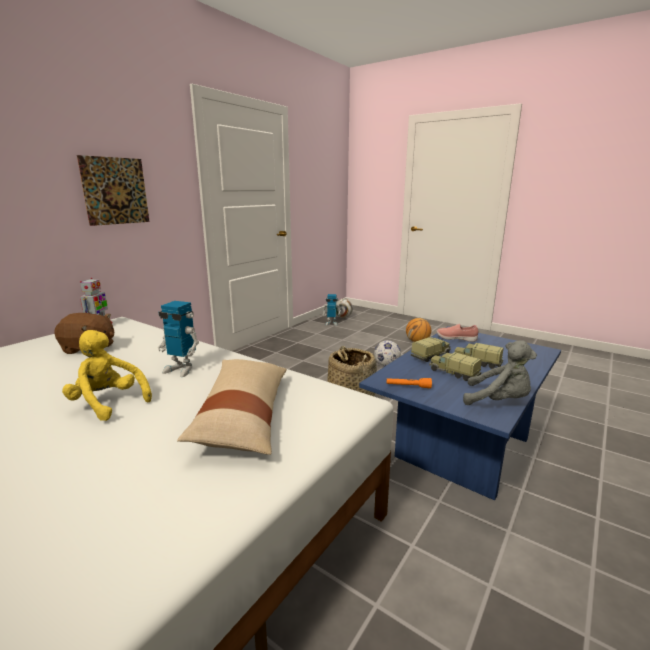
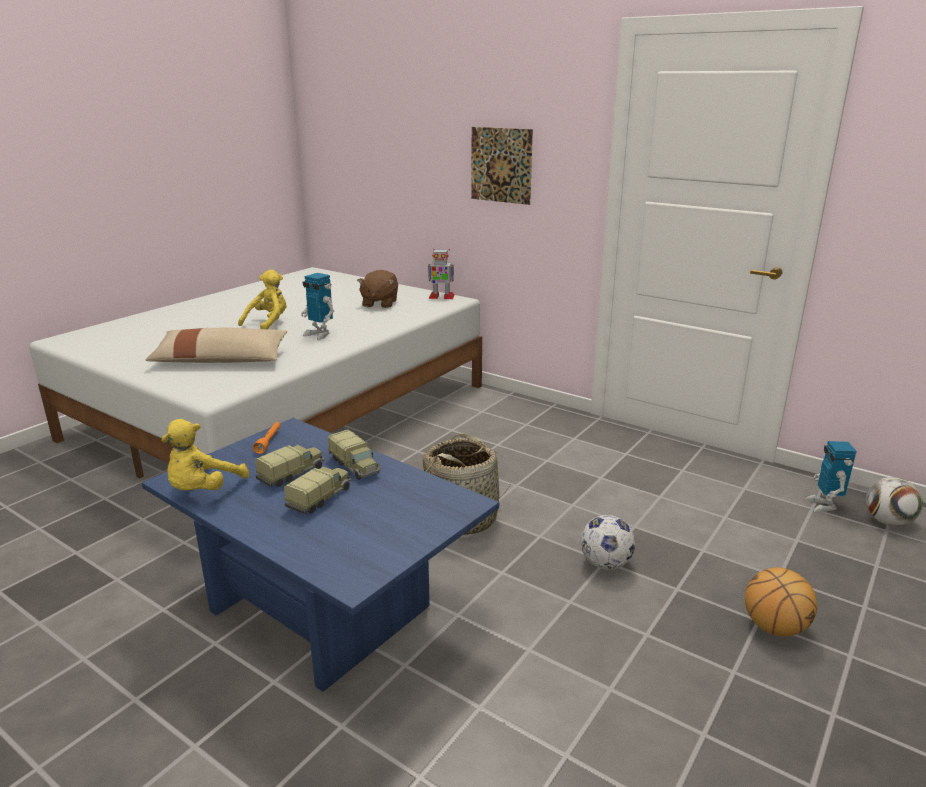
camera: 90 degrees right, 5 degrees up
(181, 369) = (319, 334): toy robot -> toy robot turned 75 degrees counterclockwise
(456, 339) = (423, 498): pink shoe -> none
(498, 401) = (203, 490): grey plush toy -> yellow plush toy

